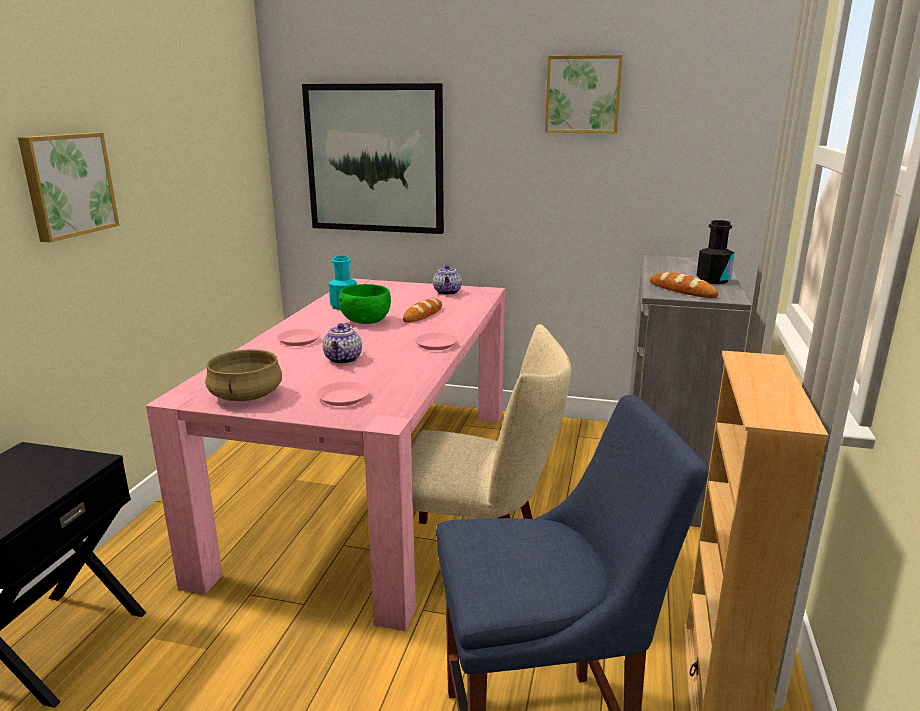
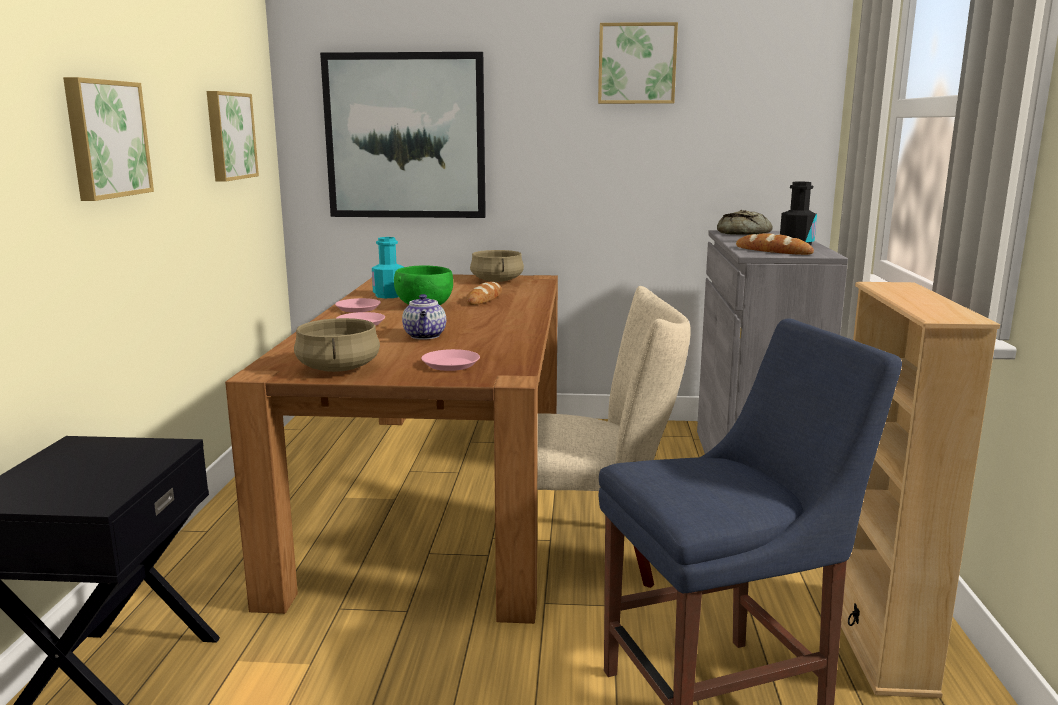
camera: 10 degrees left, 5 degrees down
(212, 164) = (229, 136): none -> picture
(375, 483) = (439, 493): pink dining table -> brown dining table
(436, 344) = (518, 320): pink plate -> pink plate (358, 308)
(447, 292) = (497, 281): teapot -> beige cooking pot
(673, 261) = (744, 233): none -> bread

